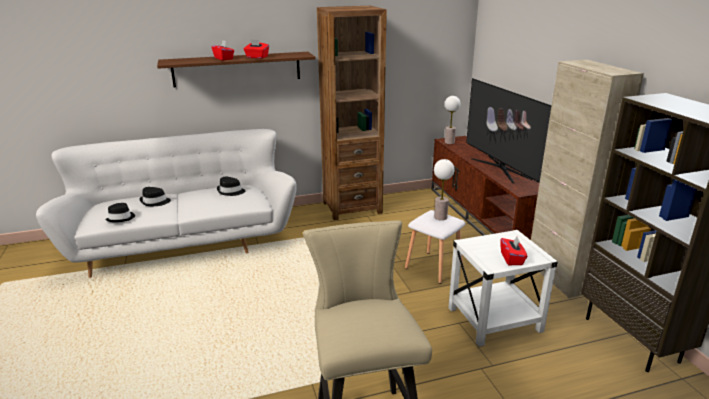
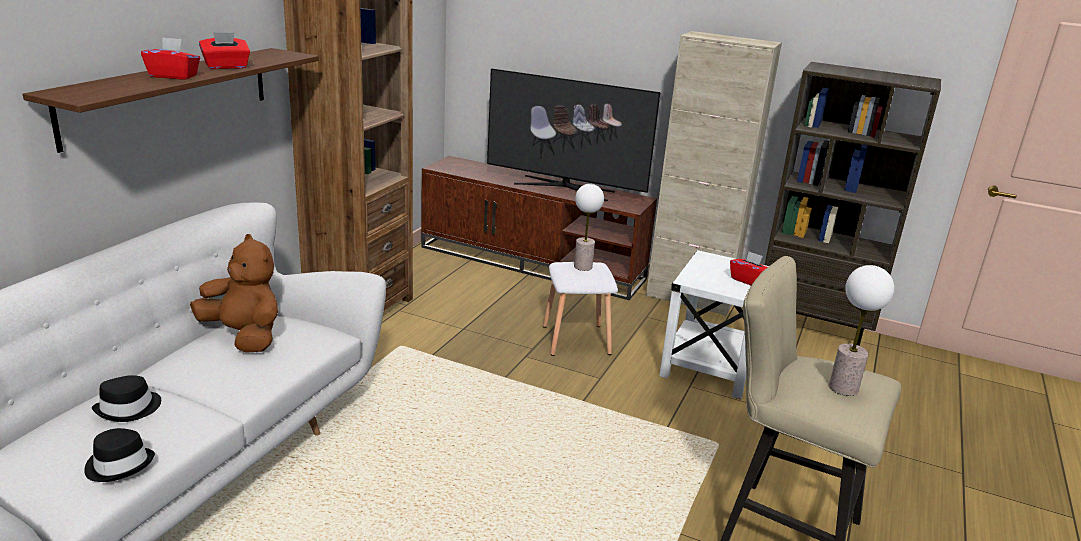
camera: 50 degrees left, 0 degrees up
(230, 191) = (244, 336): black hat -> brown plush toy
(449, 142) = (449, 169): table lamp -> table lamp (843, 387)

